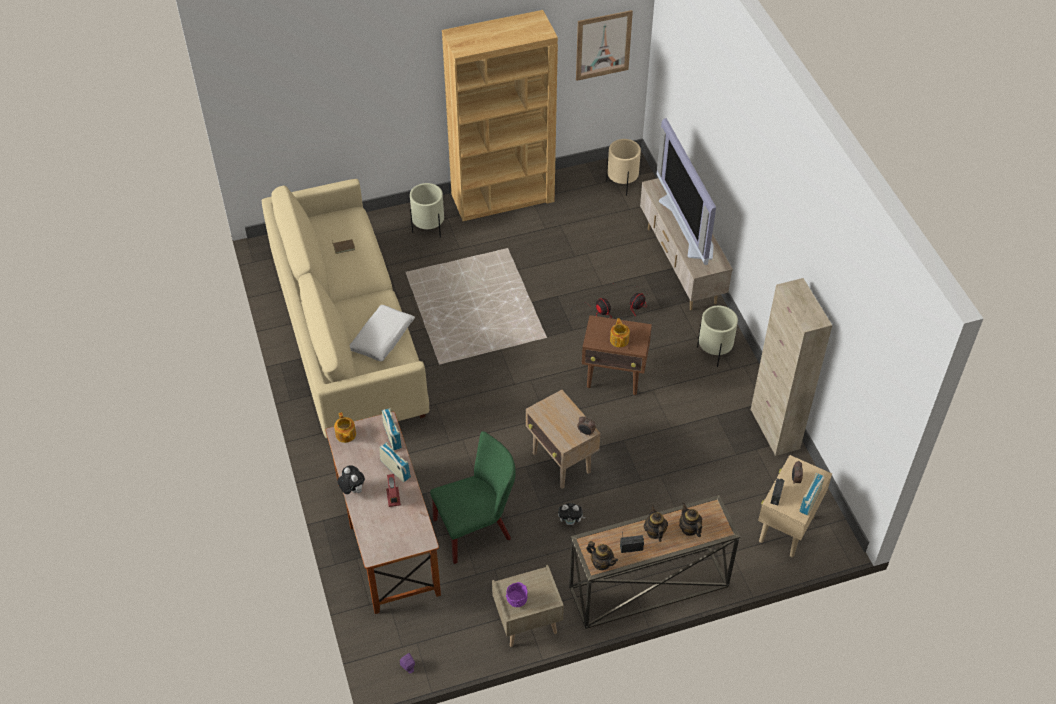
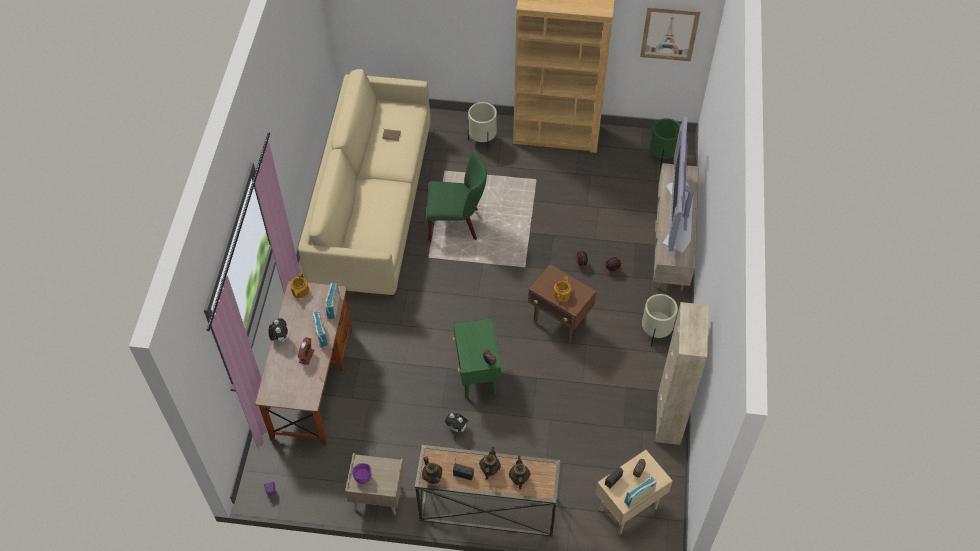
camera: 25 degrees right, 5 degrees up
(382, 338) = (378, 221): white pillow -> none
(477, 528) = (383, 403): green chair -> green chair (457, 223)
(561, 463) = (477, 377): beige side table -> green side table
(622, 184) = (661, 157): beige planter -> green planter

